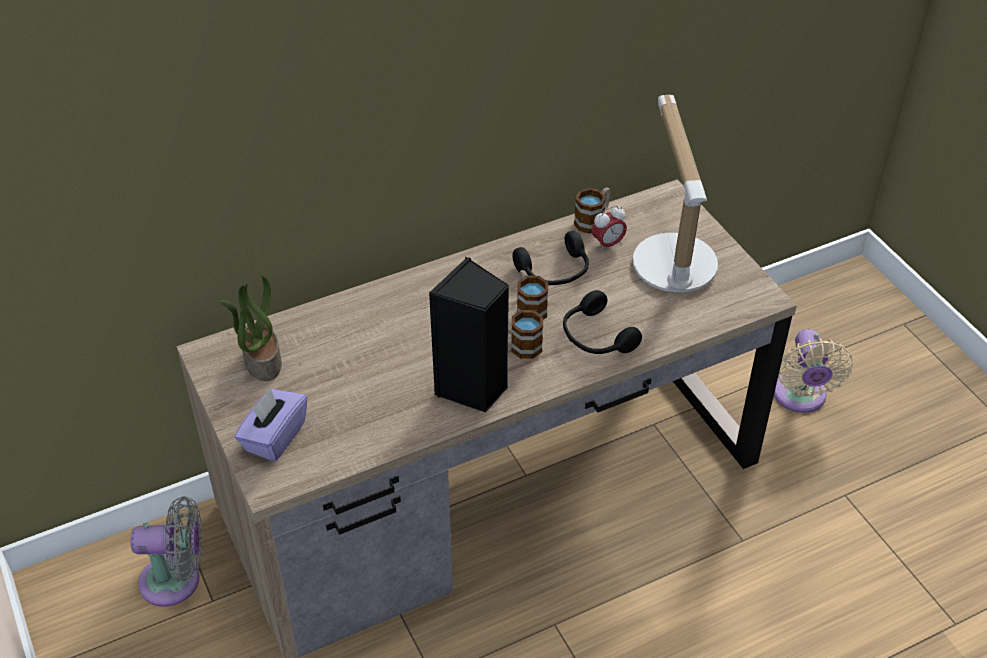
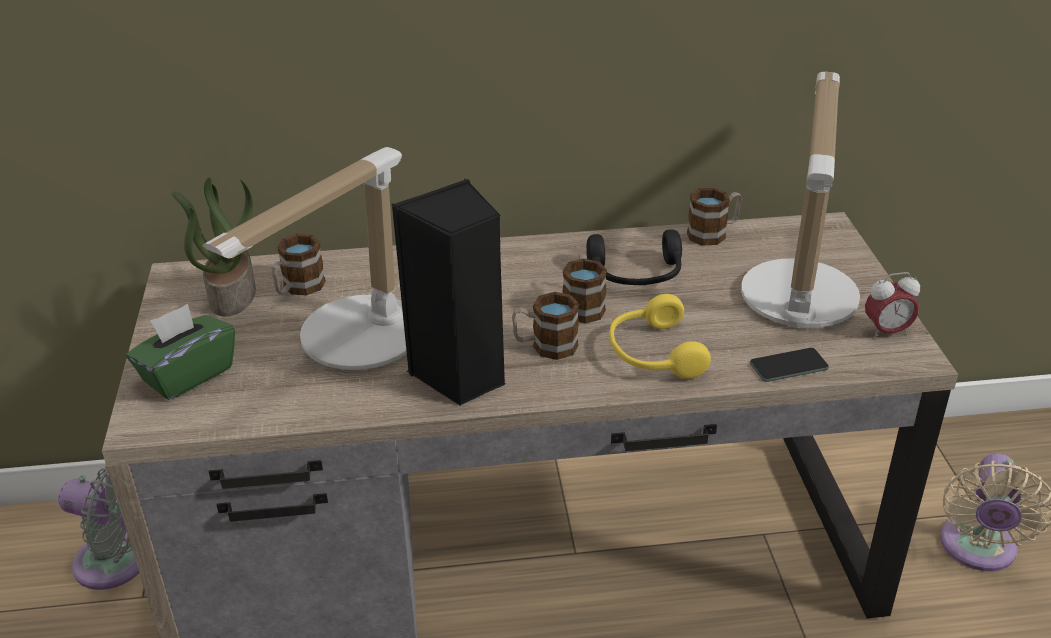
camera: 20 degrees right, 10 degrees down
(274, 437) = (188, 375): purple tissue box -> green tissue box
(310, 342) = (298, 288): none -> mug
(379, 382) = (350, 345): none -> table lamp
(595, 337) = (652, 353): black headphones -> yellow headphones
(607, 244) = (720, 260): alarm clock -> alarm clock (886, 332)
(689, 325) = (788, 366): none -> phone

